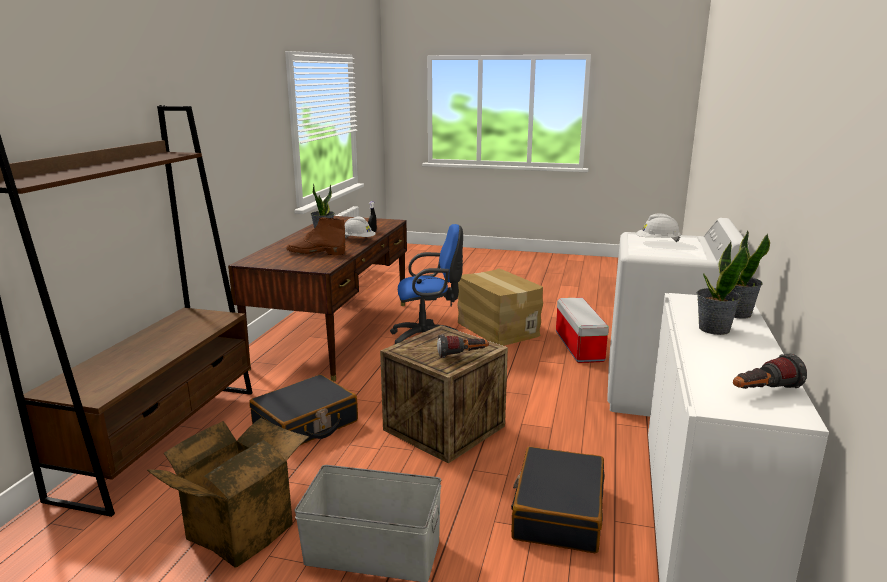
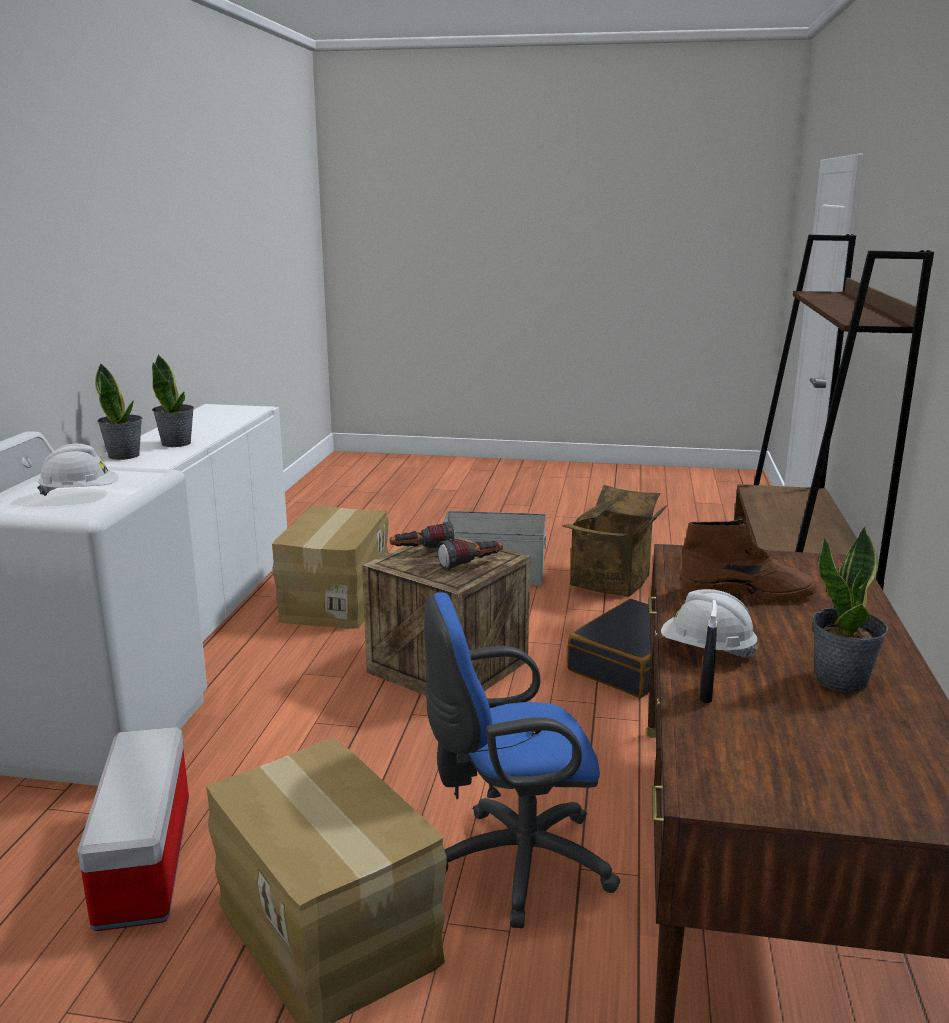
camera: 175 degrees right, 0 degrees up
(557, 512) = (334, 600): black suitcase -> cardboard box
(763, 392) = (213, 414): flashlight -> flashlight (471, 565)

